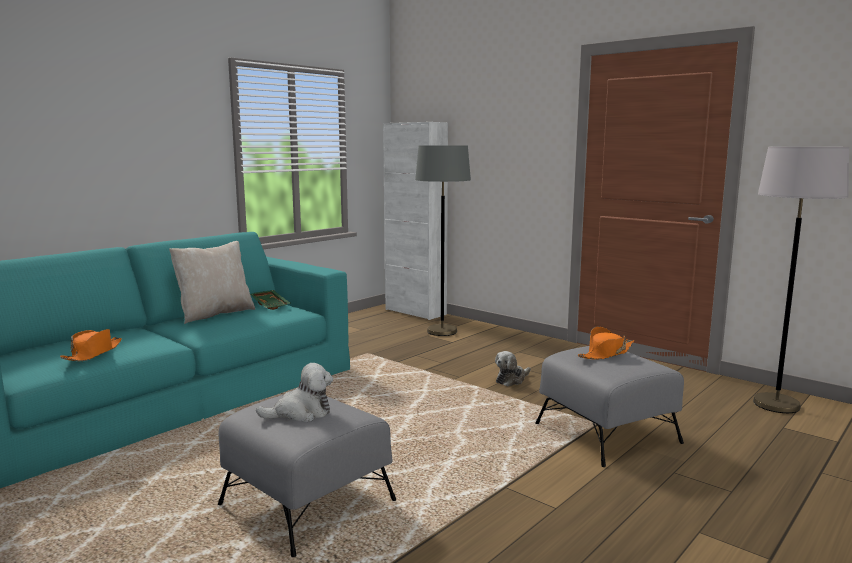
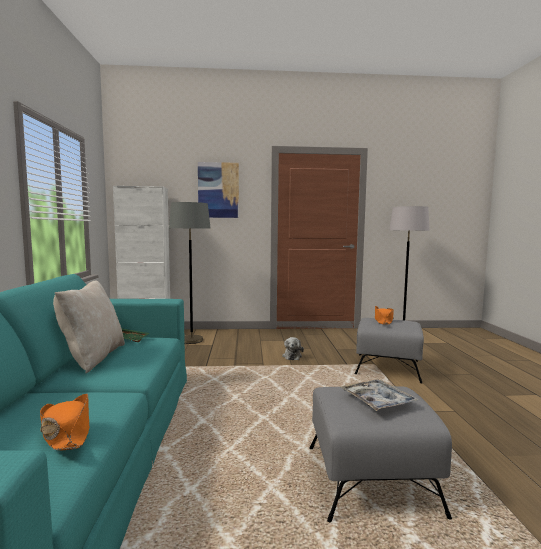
camera: 45 degrees left, 5 degrees down
(301, 413) = (377, 401): plush toy -> tray
(507, 121) = (218, 190): none -> picture

